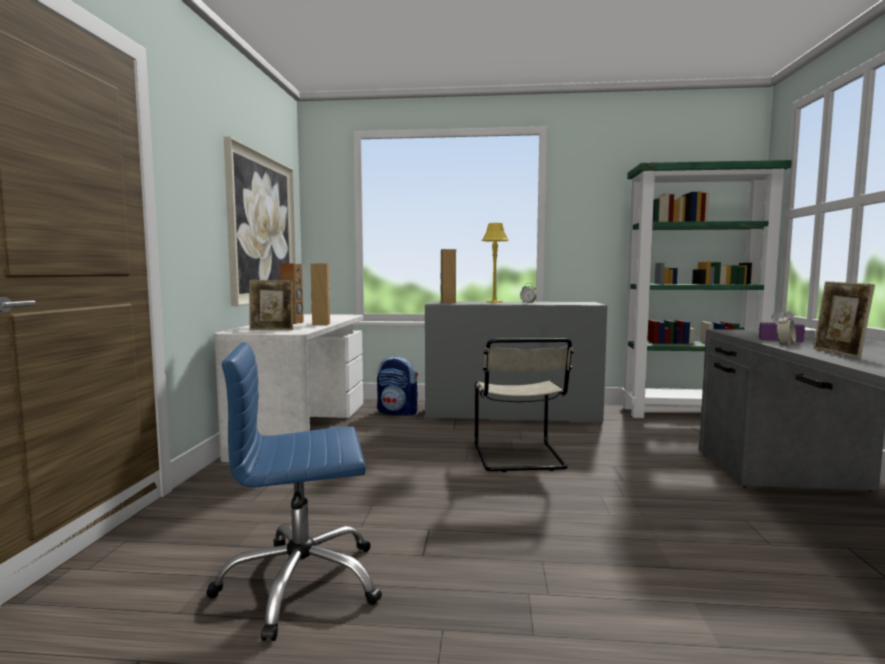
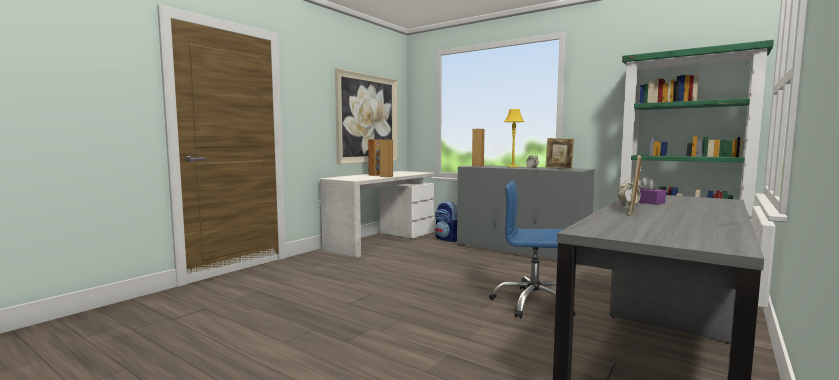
camera: 30 degrees right, 0 degrees up
(272, 330) = (350, 178): picture frame -> picture frame (559, 168)
(301, 583) = (285, 301): blue office chair -> blue office chair (533, 303)
(519, 458) = (478, 274): beige chair -> none

